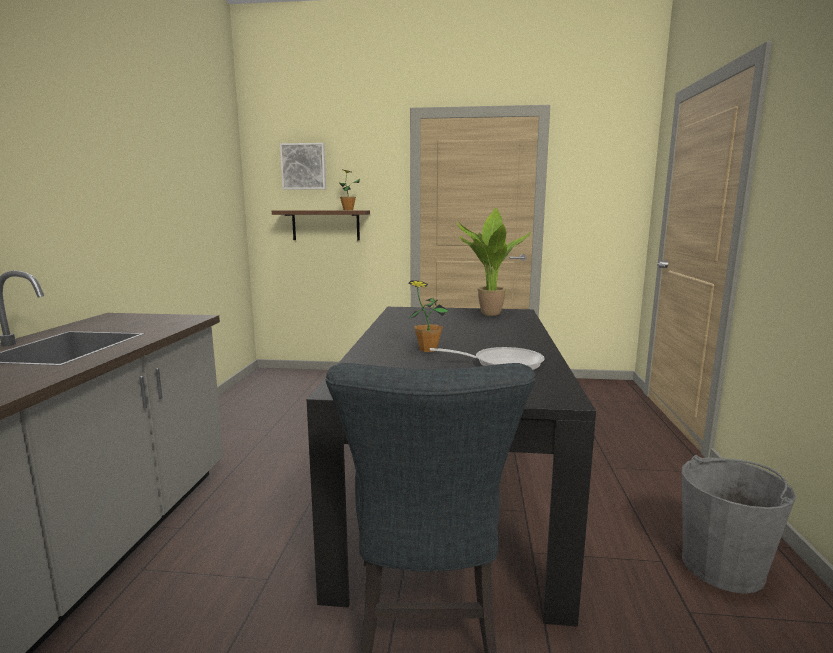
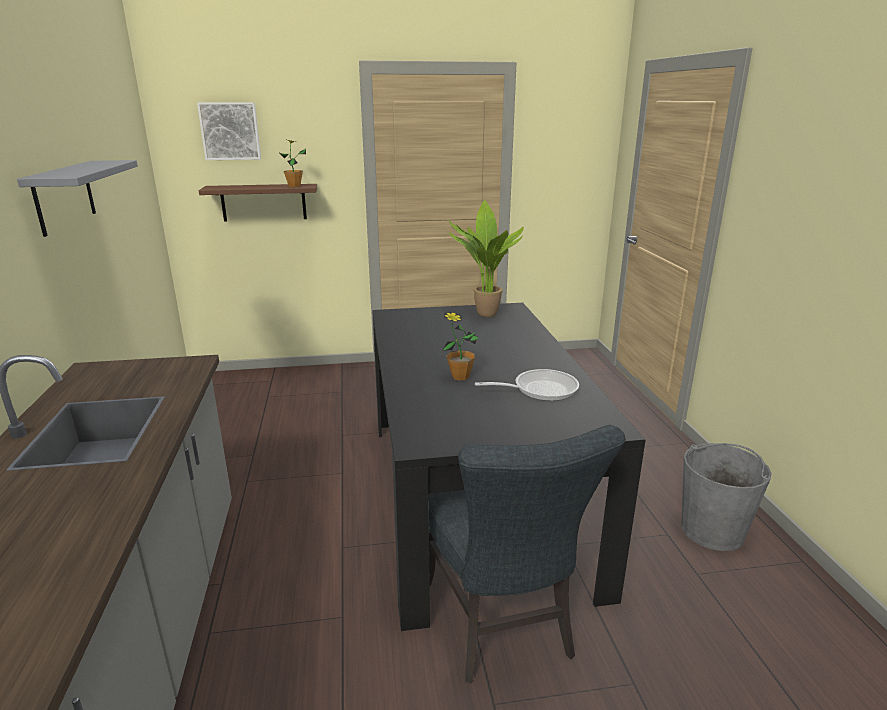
camera: 15 degrees left, 10 degrees up
(134, 185) = (64, 196): none -> grey shelf

